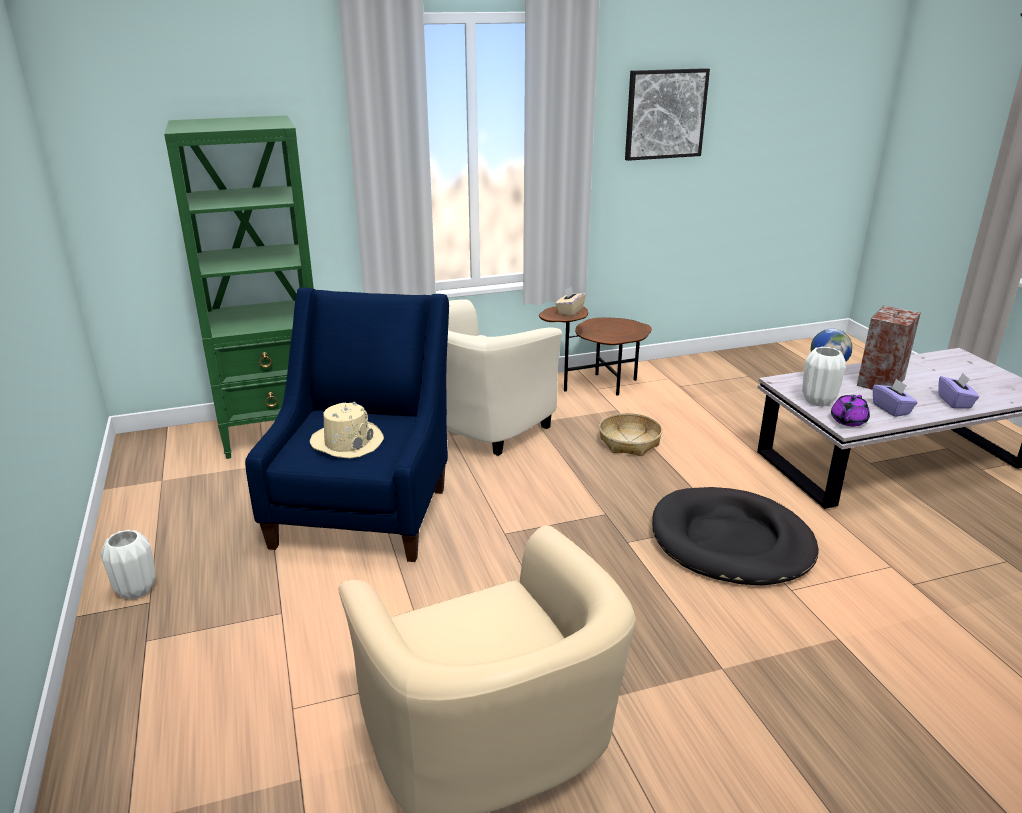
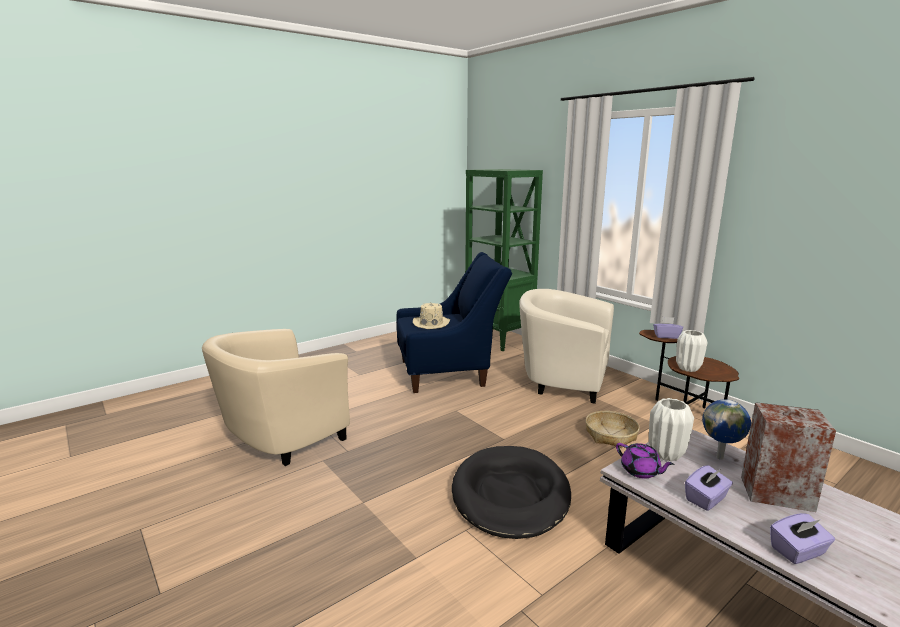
camera: 70 degrees right, 10 degrees down
(136, 590) = (362, 347): white vase -> white vase (688, 369)
(570, 311) = (666, 336): beige tissue box -> purple tissue box
(665, 114) = (814, 192): picture -> none
(848, 421) = (640, 471): purple teapot -> purple teapot turned 150 degrees counterclockwise

